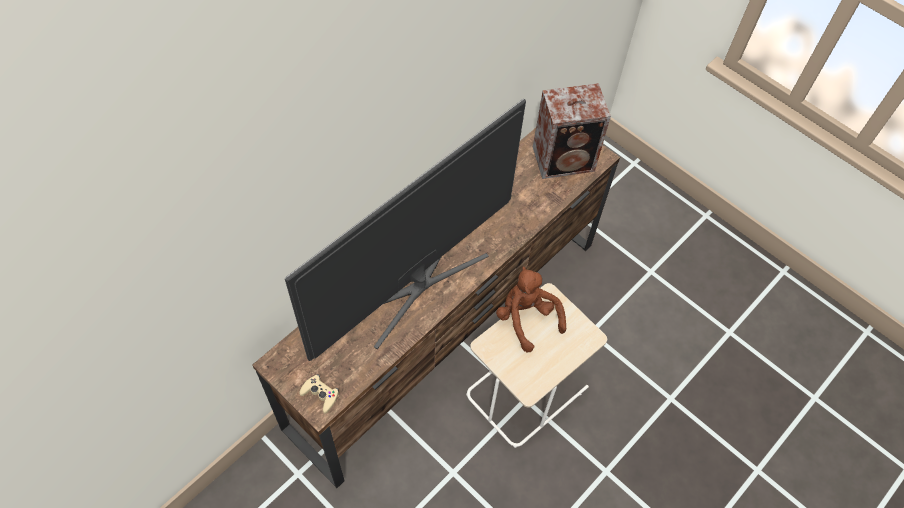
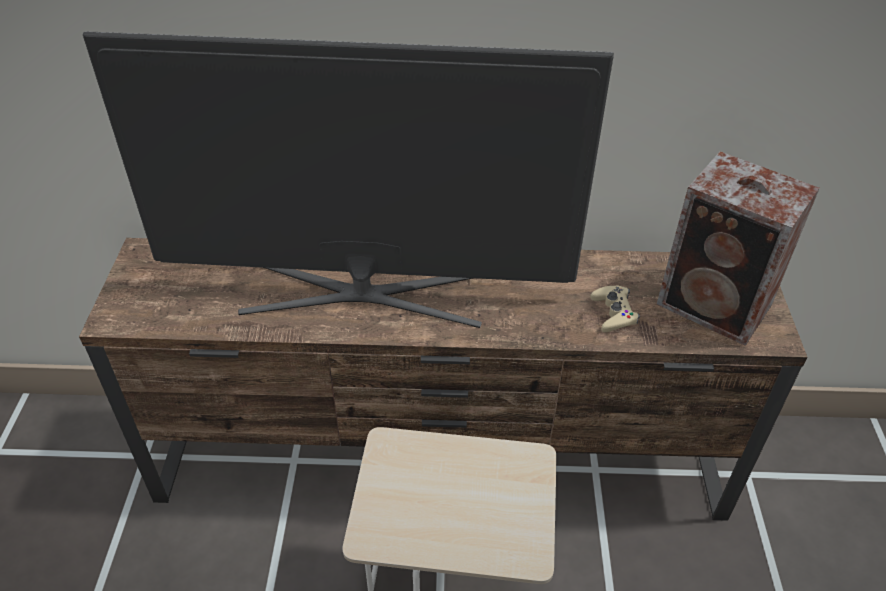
camera: 50 degrees right, 15 degrees down
(320, 394) = (132, 307): beige game controller -> beige game controller (613, 313)
(526, 318) = (473, 459): brown plush toy -> none

